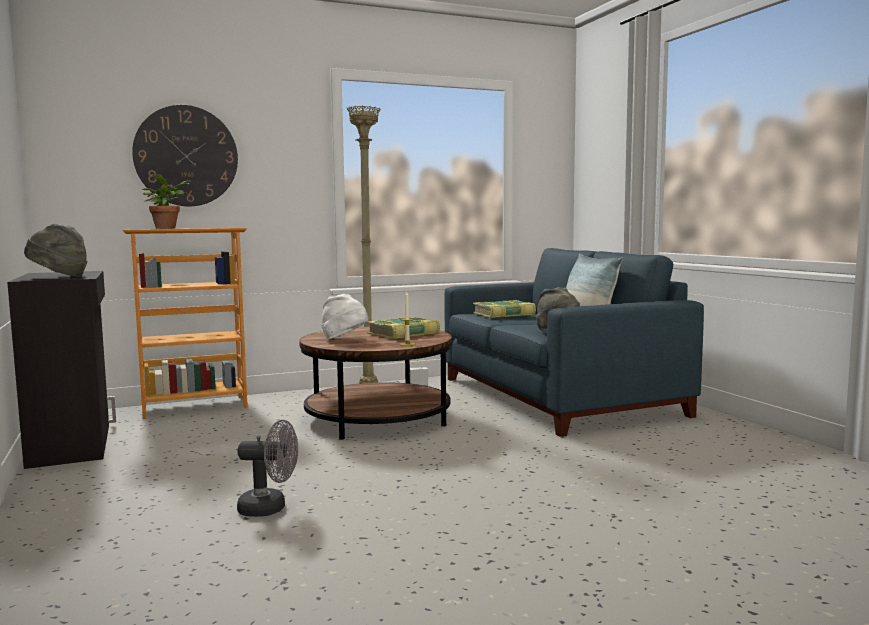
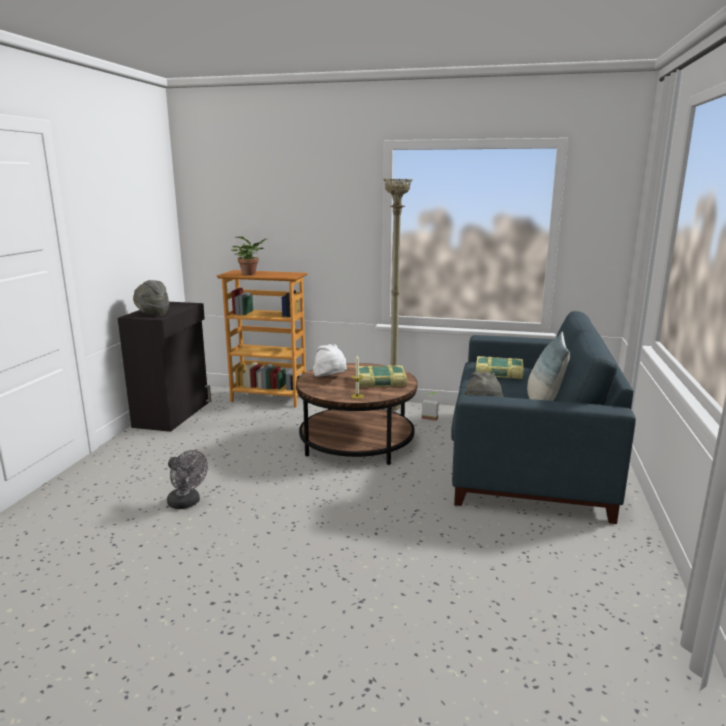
camera: 35 degrees right, 10 degrees up
(186, 156) = (273, 217): wall clock -> none

